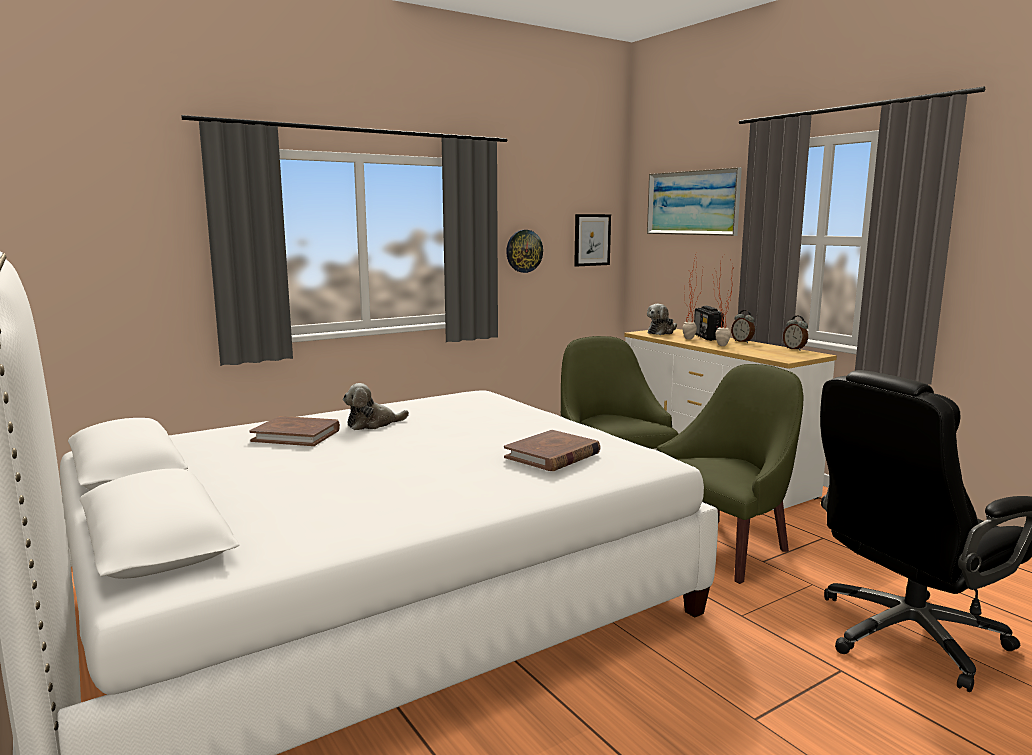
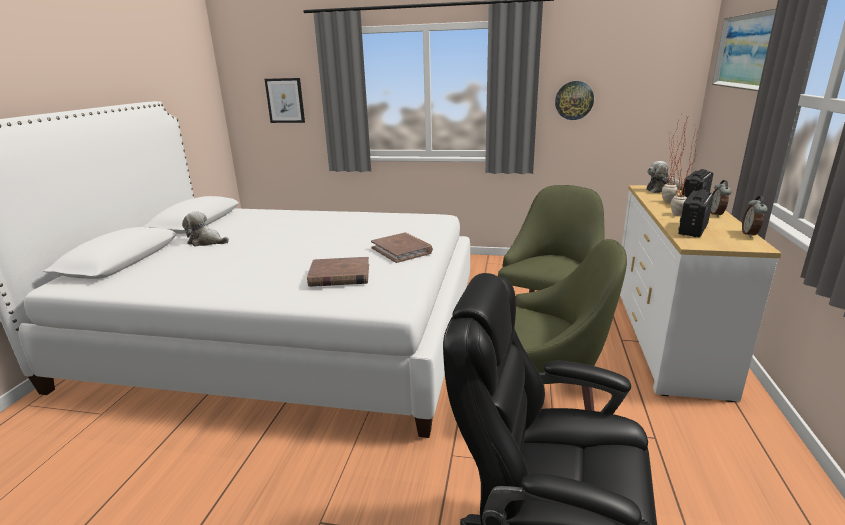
camera: 45 degrees right, 10 degrees up
(296, 435) = (283, 222): brown book -> brown book (402, 250)
(372, 424) = (328, 225): plush toy -> plush toy (206, 242)
(592, 240) = (657, 90): picture -> picture (285, 100)
(759, 352) = (693, 229): none -> radio

